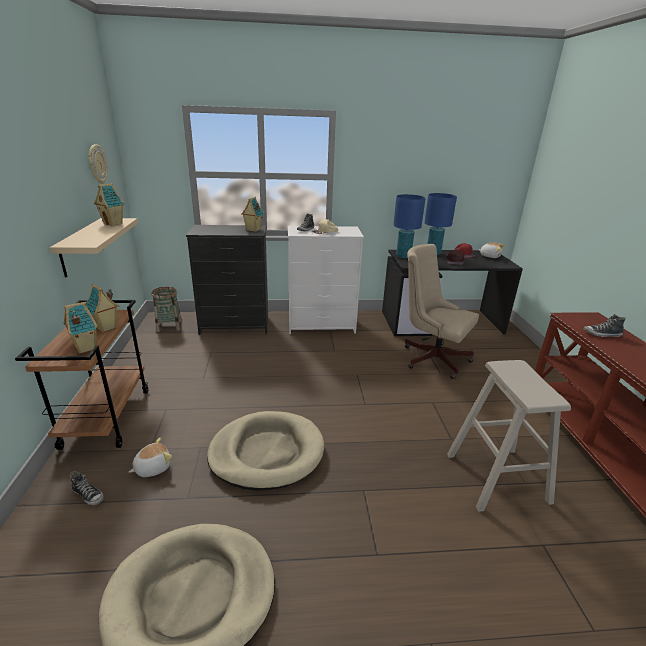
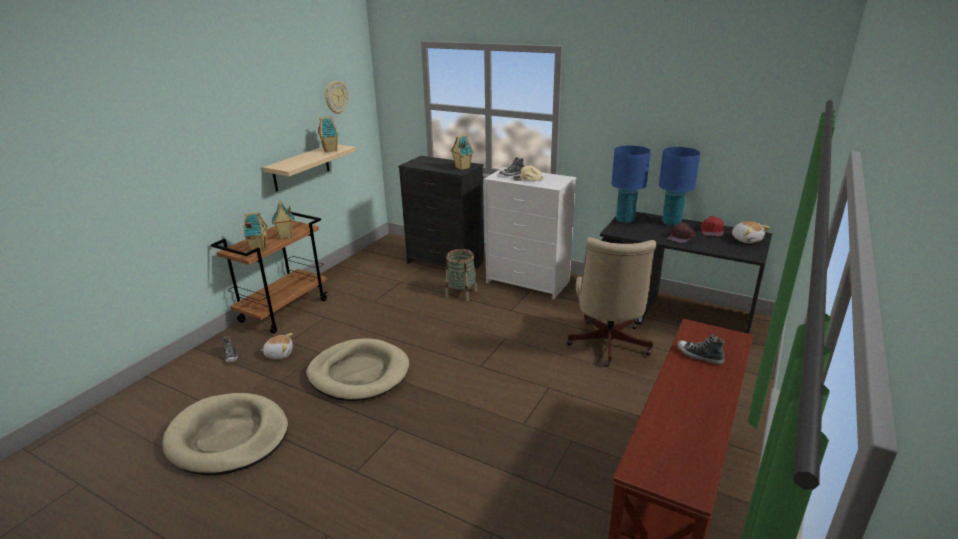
camera: 35 degrees right, 0 degrees up
(169, 326) = (392, 250): basket -> basket (461, 293)
(431, 357) = (607, 346): beige office chair -> beige office chair turned 150 degrees counterclockwise
(497, 478) = (523, 470): beige stool -> none

